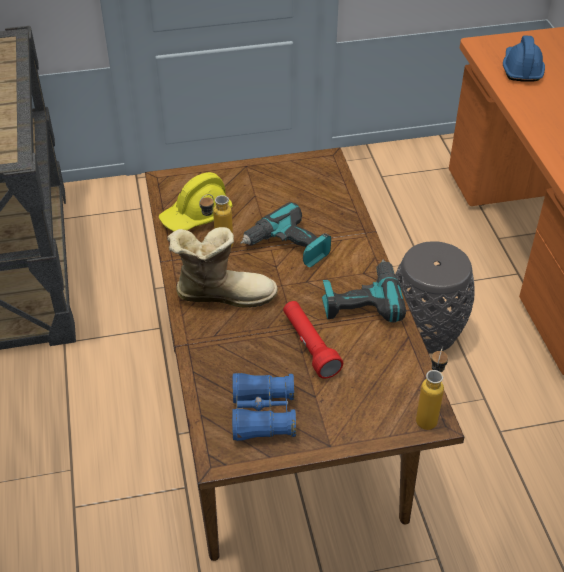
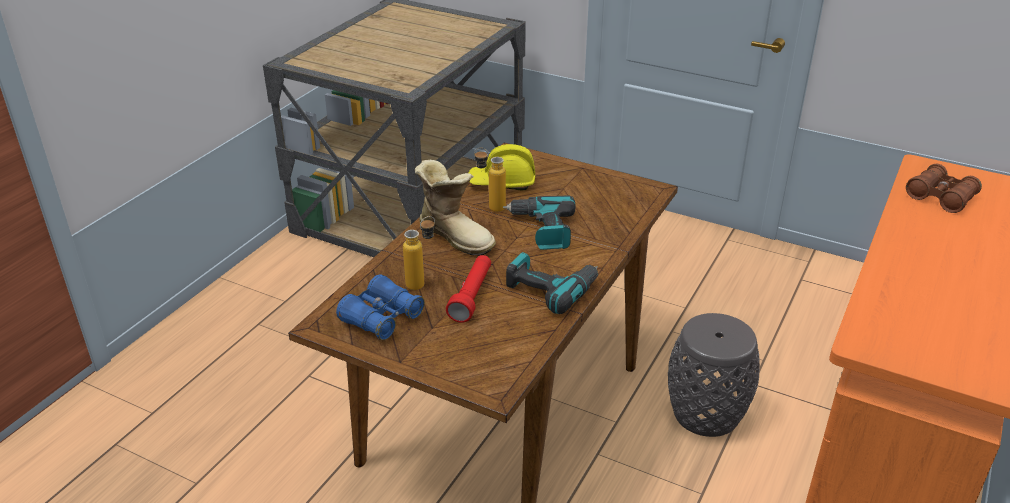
camera: 40 degrees right, 10 degrees down
(428, 415) = (497, 385): bottle -> bottle (422, 283)
(521, 69) = (940, 197): blue hard hat -> brown binoculars

